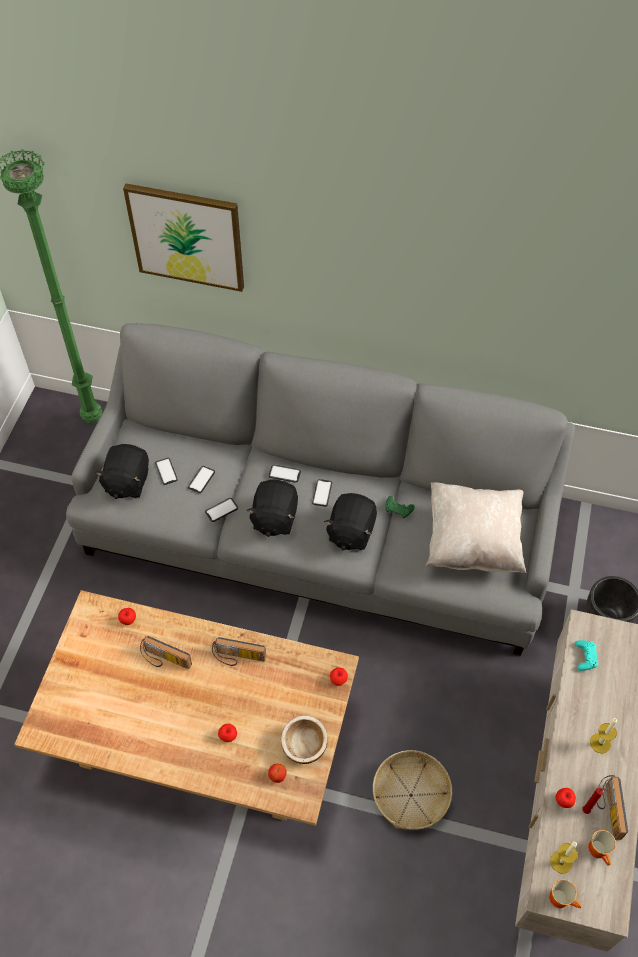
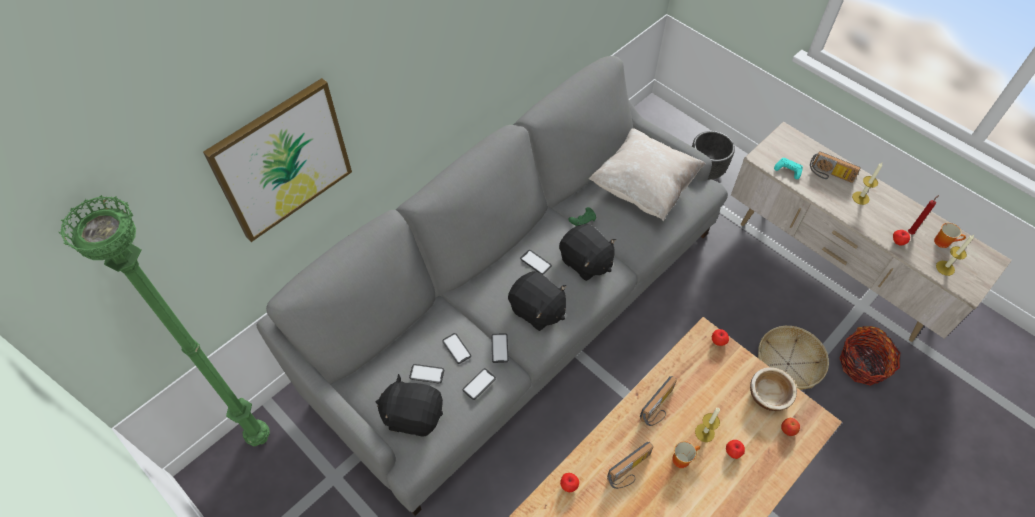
camera: 60 degrees left, 0 degrees up
(126, 482) = (413, 415): black plush toy -> black plush toy turned 150 degrees clockwise
(234, 705) = (704, 432): none -> candle
(284, 474) = (496, 280): phone -> phone (479, 384)
(459, 873) = (863, 364): none -> basket
(562, 898) = (973, 282): mug -> mug (682, 457)
(607, 809) = (913, 220): radio -> radio (829, 175)

